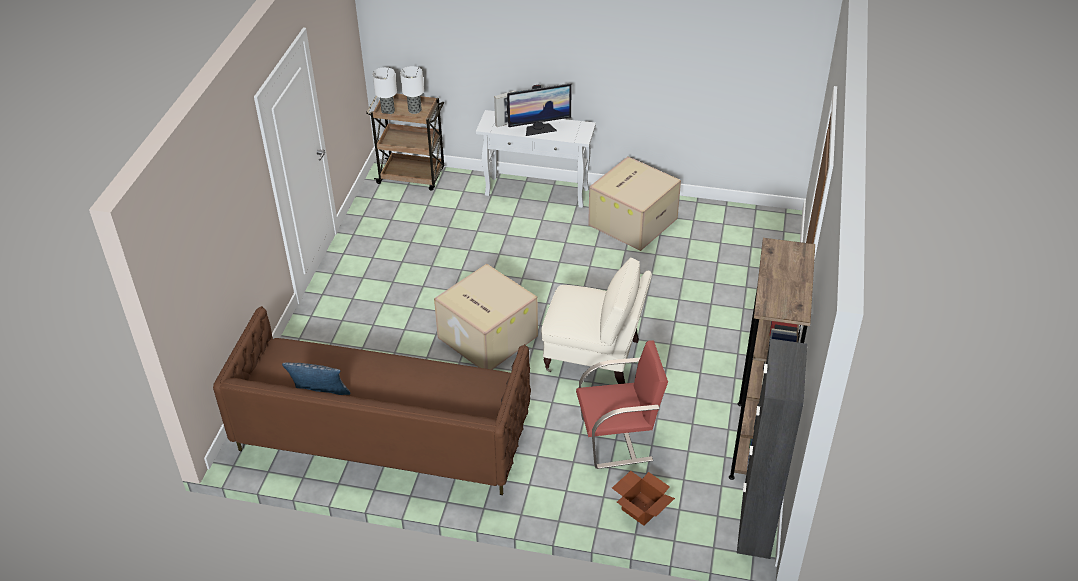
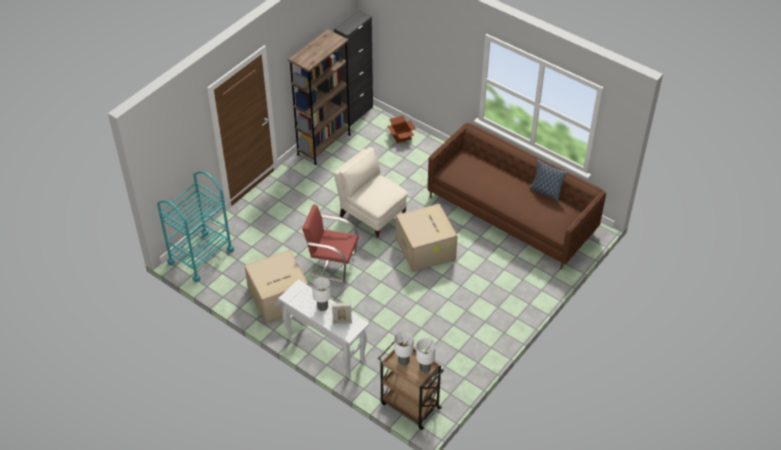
camera: 155 degrees left, 5 degrees up
(539, 129) = (322, 307): monitor -> table lamp
(618, 439) = (390, 169): red chair -> red chair (332, 263)
(766, 231) = (201, 256): none -> turquoise cart

